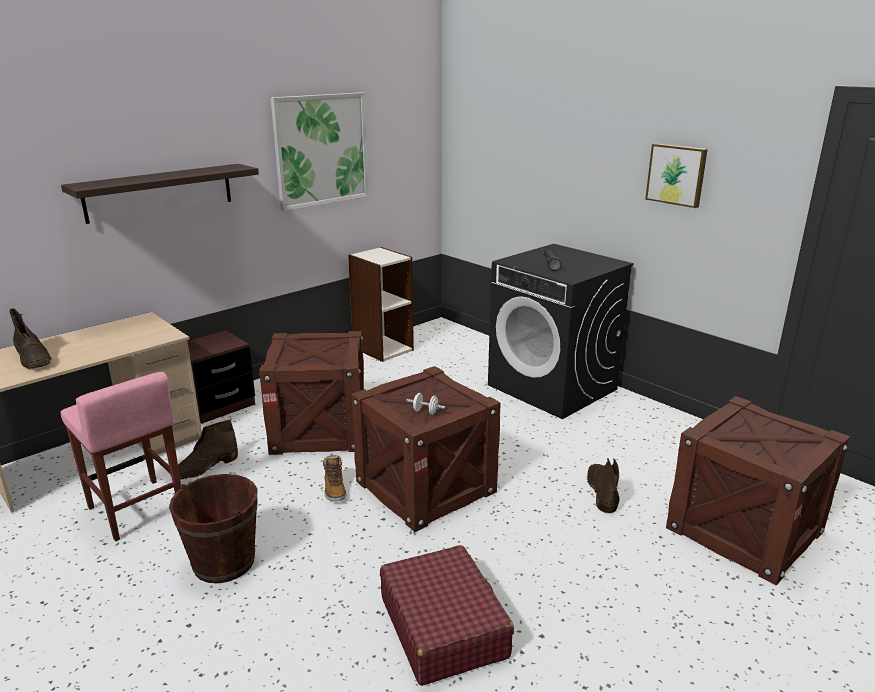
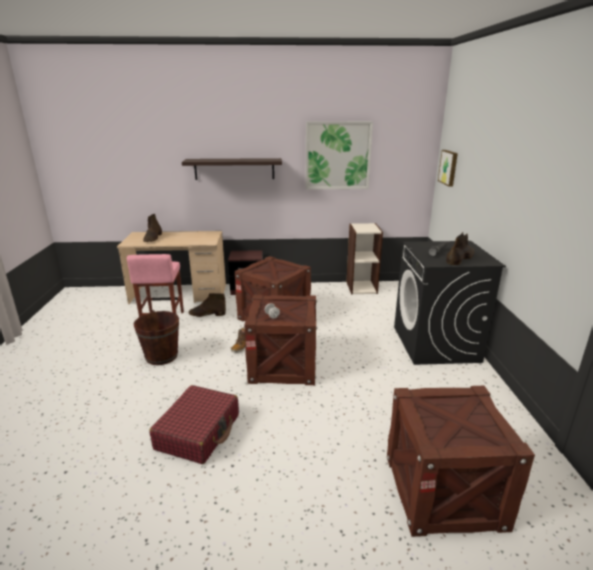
camera: 40 degrees right, 0 degrees up
(601, 491) = (376, 415): brown boot -> brown boot (460, 258)
(677, 174) = (540, 197): picture -> picture (449, 167)

